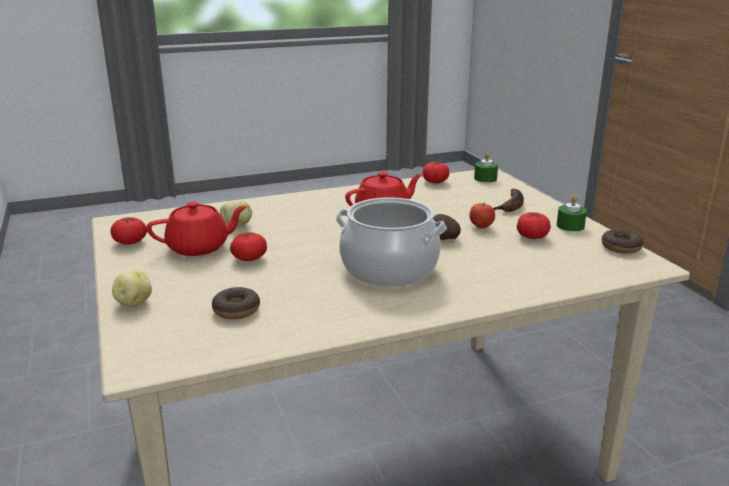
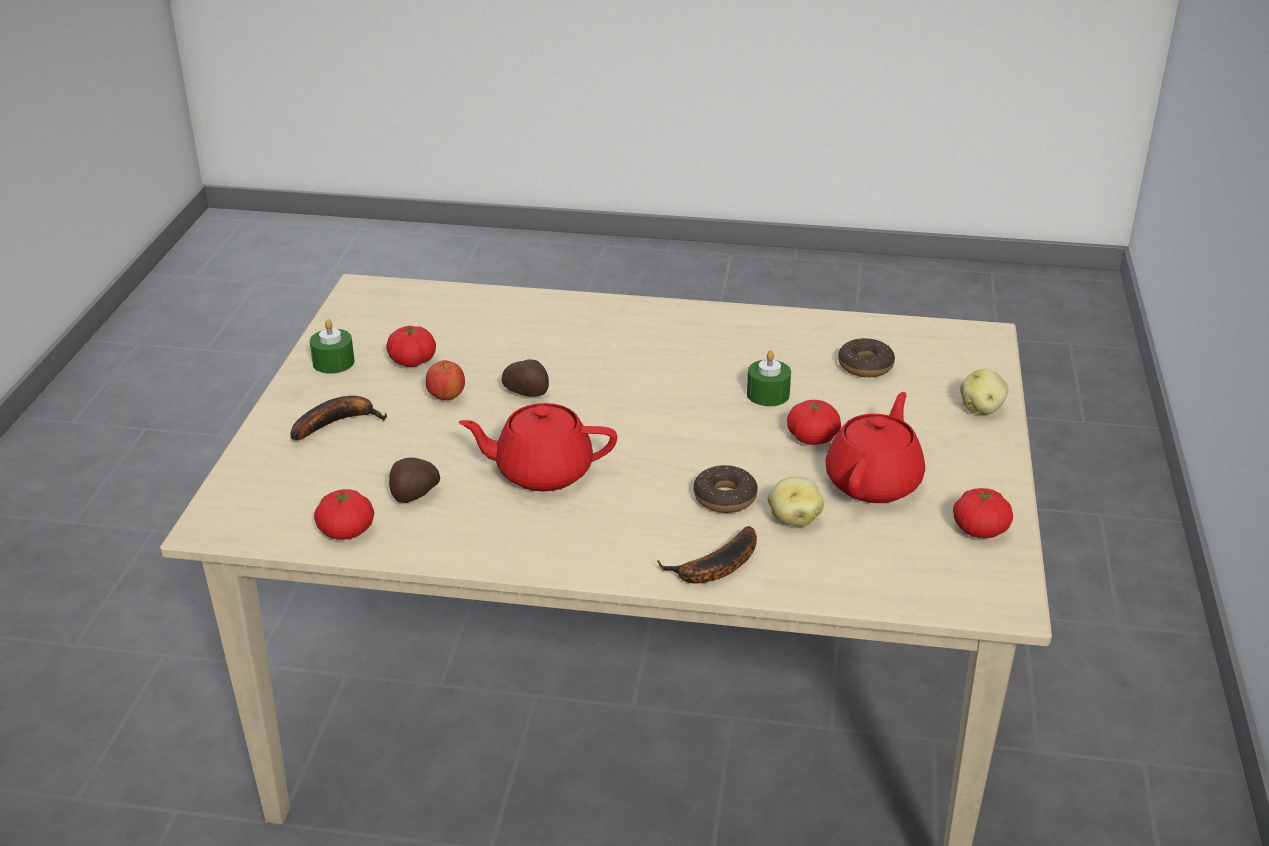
camera: 150 degrees left, 10 degrees up
(199, 247) = (874, 482): red teapot -> red teapot turned 105 degrees clockwise
(263, 203) = (714, 569): none -> banana
(389, 269) = (651, 368): cooking pot -> none
(428, 195) = (413, 495): none -> potato
(485, 178) = (248, 509): green candle -> green candle (768, 394)
(621, 247) = (344, 316): donut -> donut (725, 497)

